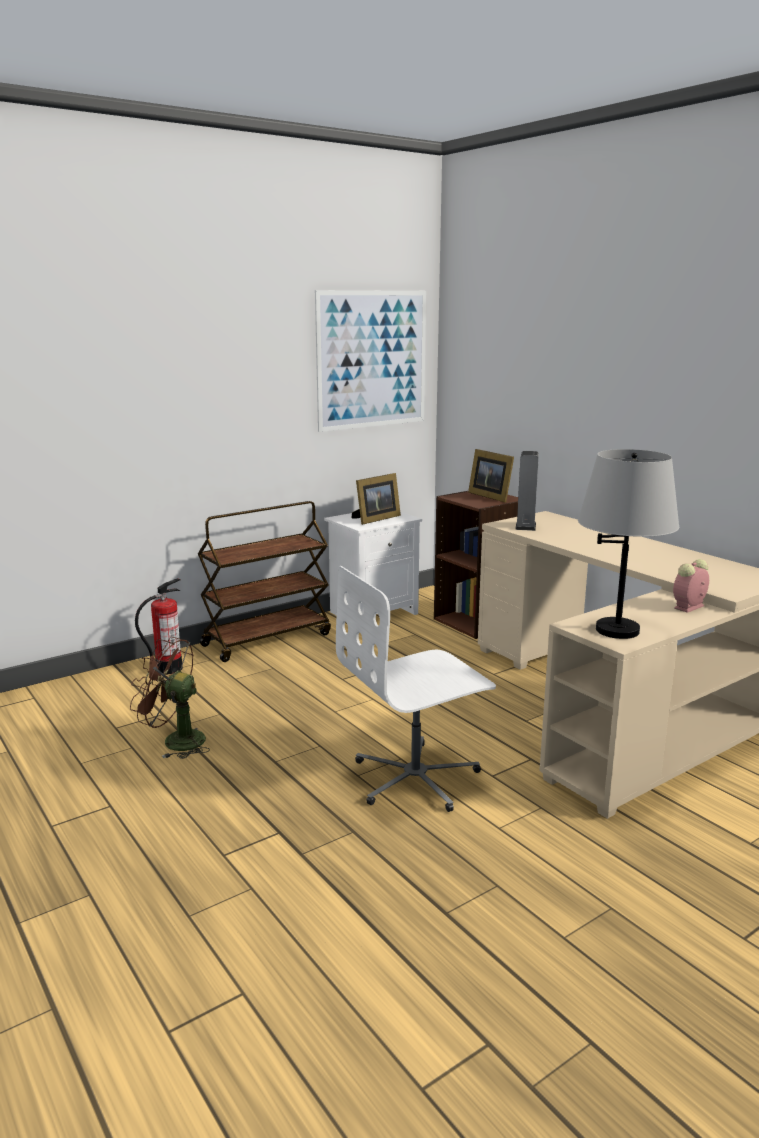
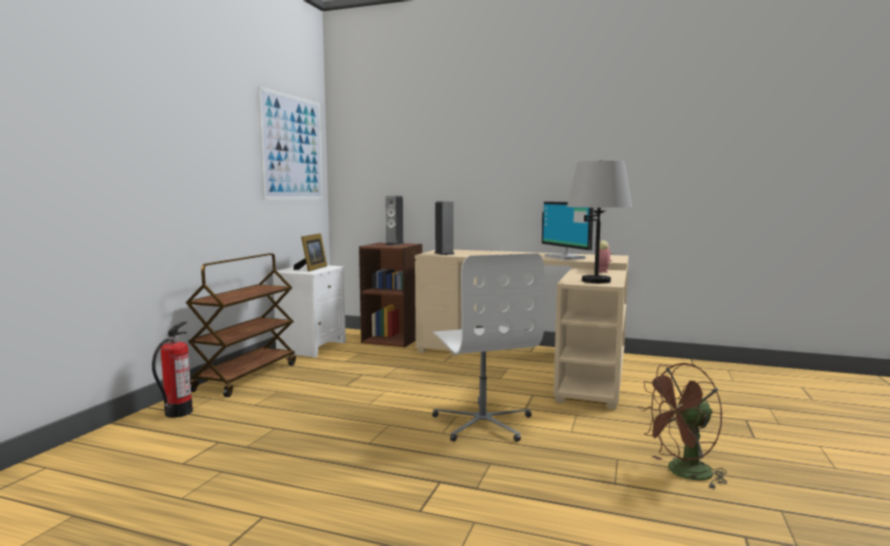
camera: 35 degrees left, 10 degrees down
(175, 741) = (259, 455): brown fan -> brown fan (683, 473)
(416, 778) = (483, 422): white office chair -> white office chair turned 45 degrees counterclockwise
(490, 496) = (394, 244): picture frame -> speaker
(675, 567) = (566, 257): none -> monitor

